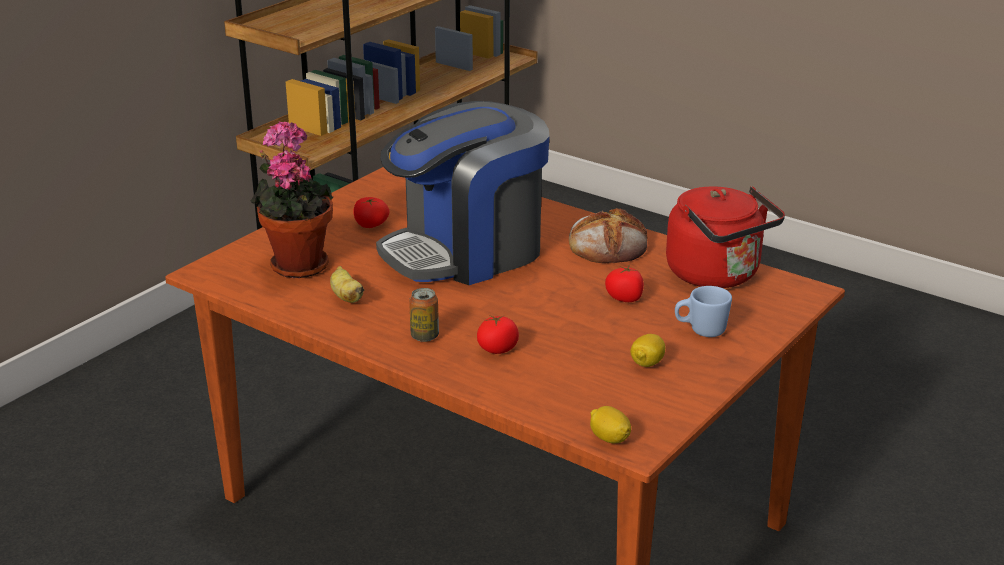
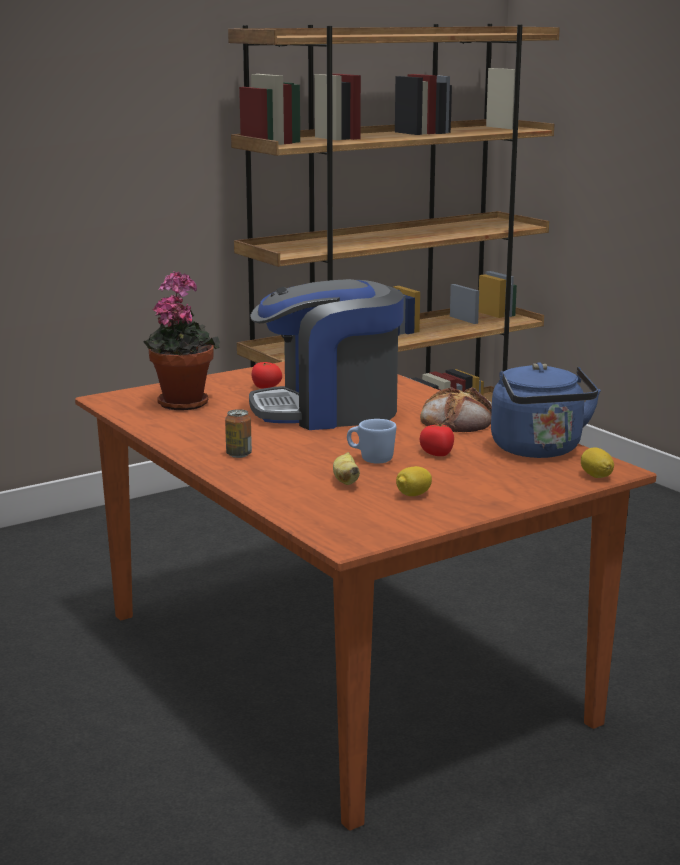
camera: 20 degrees right, 10 degrees down
(346, 297) = (200, 425): banana -> banana (346, 481)
(497, 349) = (291, 469): tomato -> none
(609, 439) = (328, 535): lemon -> lemon (596, 476)
(701, 331) = (485, 481): blue mug -> blue mug (370, 459)
(717, 275) = (539, 450): red kettle -> blue kettle

